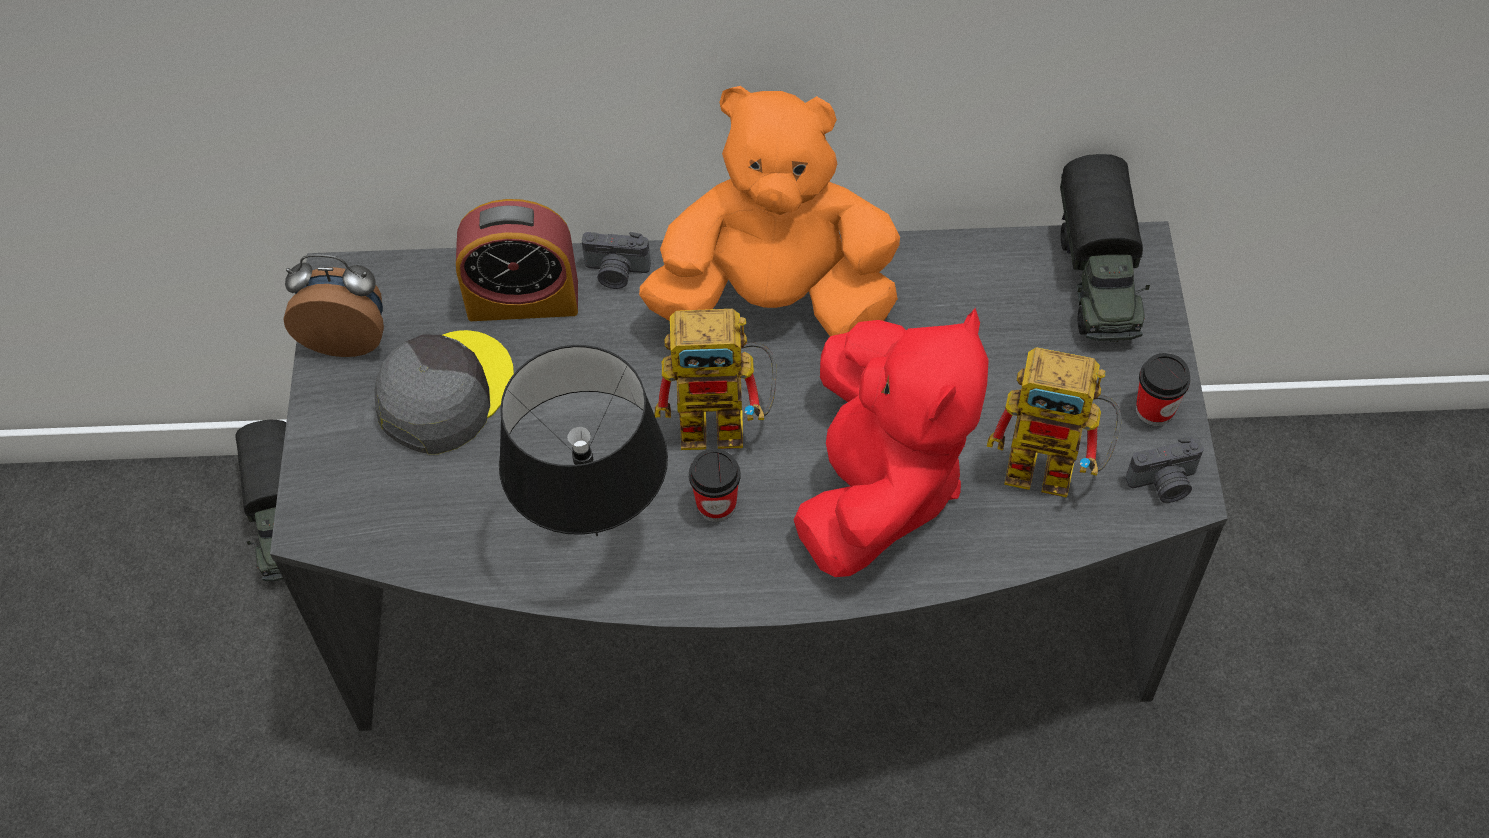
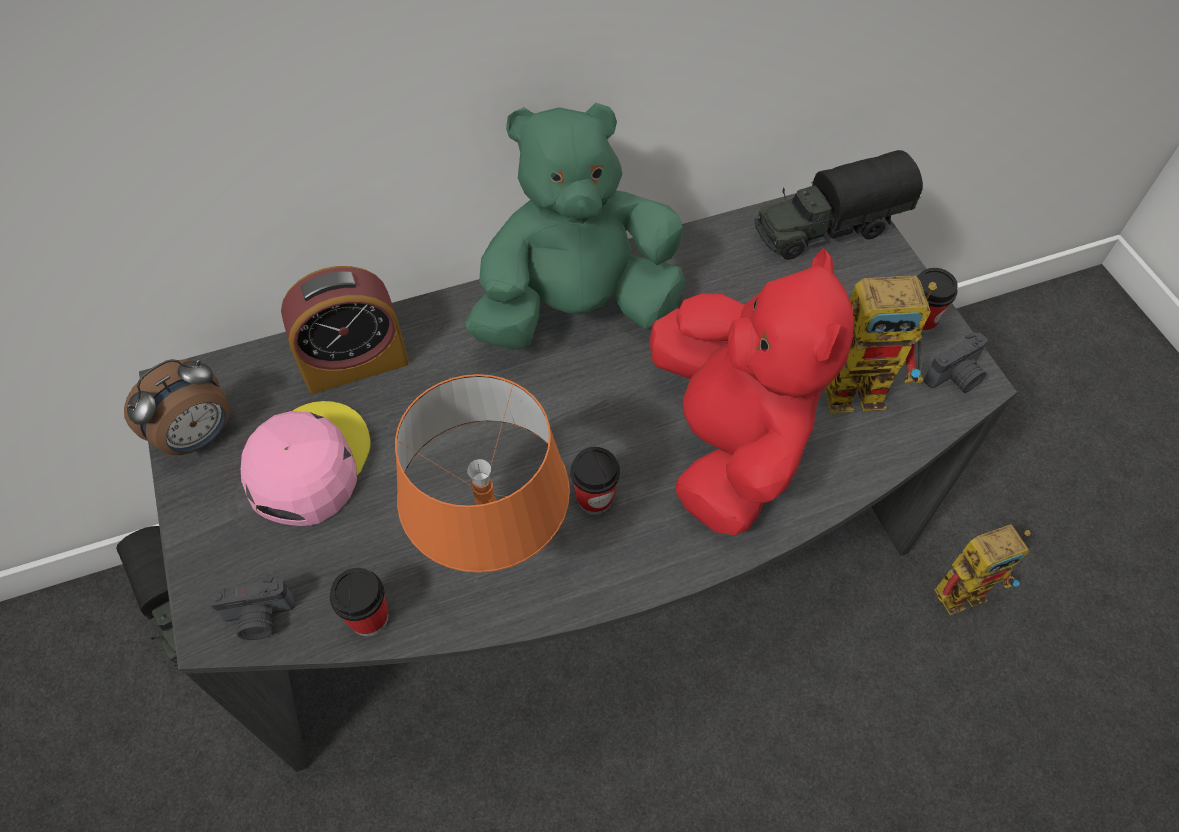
camera: 20 degrees left, 0 degrees up
(347, 336) = (199, 437): alarm clock -> alarm clock turned 150 degrees clockwise
(444, 393) = (308, 464): grey cap -> pink cap
(456, 557) = (369, 617): none -> cup
(597, 533) = (496, 555): black table lamp -> orange table lamp
(616, 272) = (431, 320): camera -> camera (259, 618)
(727, 423) = (576, 423): toy robot -> toy robot (966, 587)
(776, 299) = (577, 309): orange plush toy -> green plush toy
(1098, 277) = (827, 229): toy truck -> toy truck turned 90 degrees clockwise

